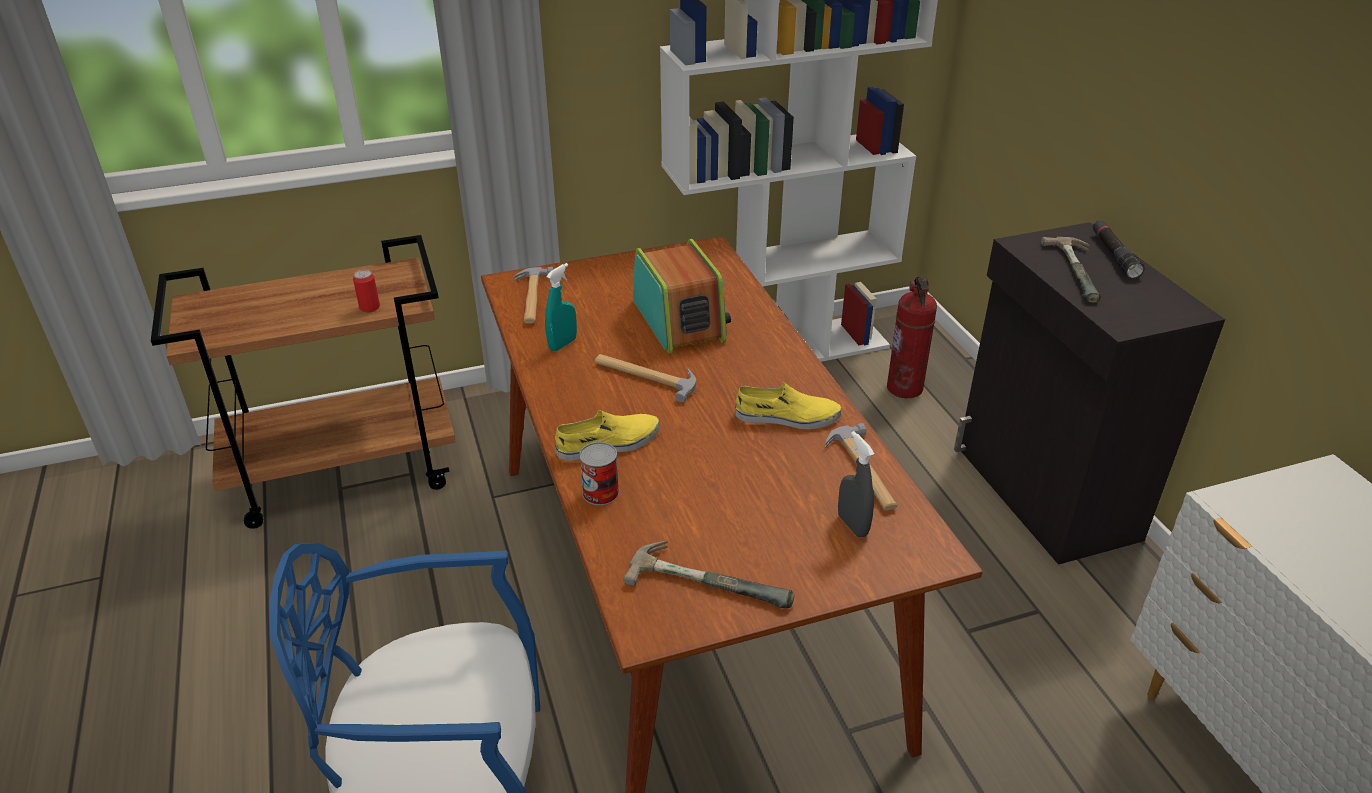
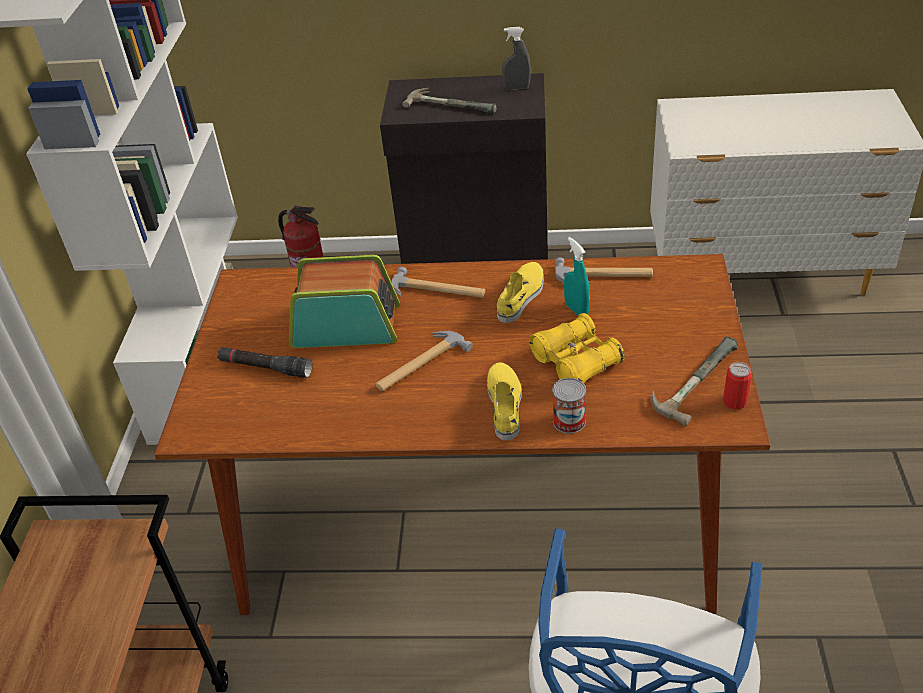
camera: 65 degrees left, 5 degrees up
(369, 307) = (113, 577): can -> can (734, 401)
(531, 298) = (233, 419): hammer -> hammer (437, 290)
(562, 344) = (333, 409): turquoise spray bottle -> turquoise spray bottle (576, 310)
(697, 479) = (576, 361): none -> yellow binoculars
(852, 525) = (660, 296): grey spray bottle -> grey spray bottle (517, 88)
(1114, 255) = (441, 85): black flashlight -> black flashlight (265, 368)

